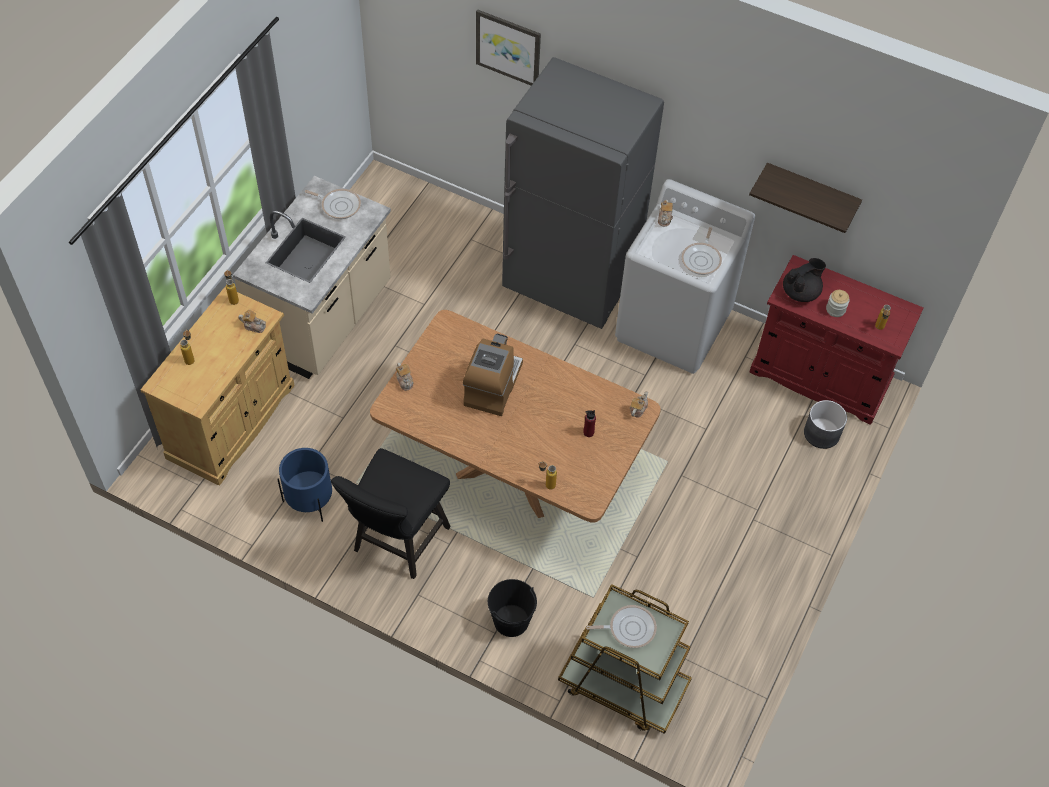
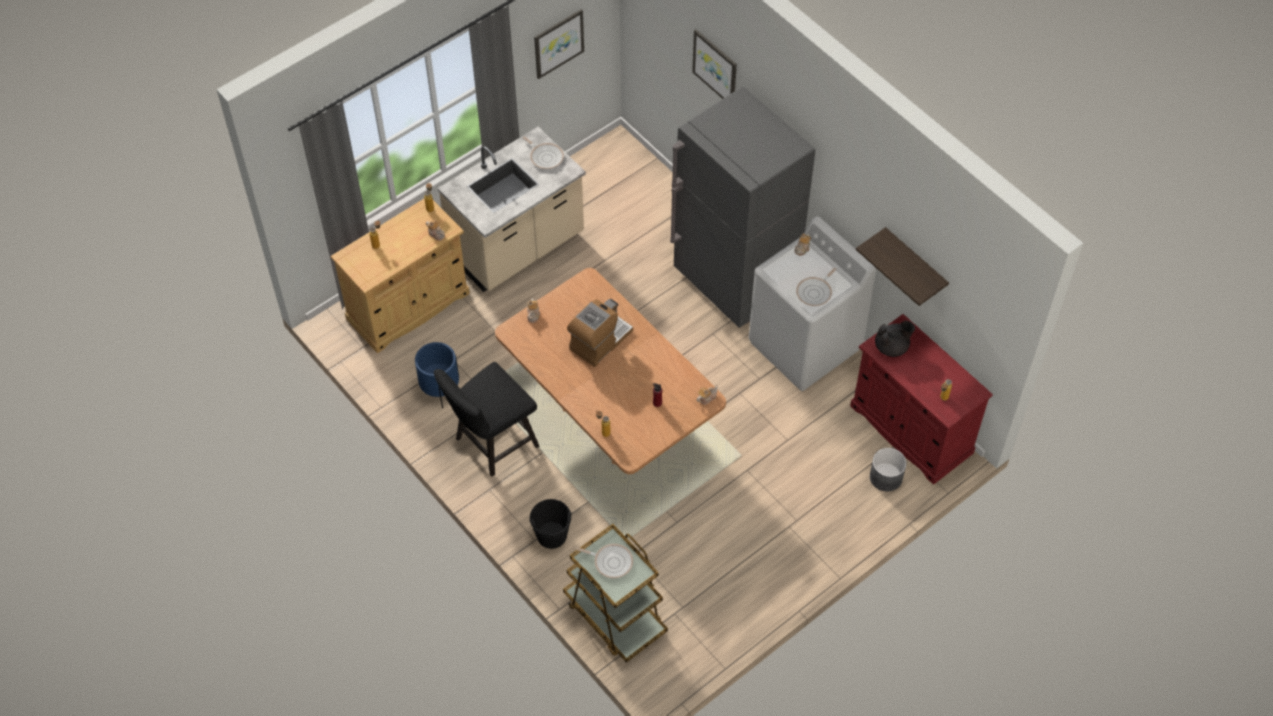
camera: 25 degrees right, 0 degrees up
(313, 73) = (558, 43): none -> picture
(835, 309) = (913, 371): jar -> none

